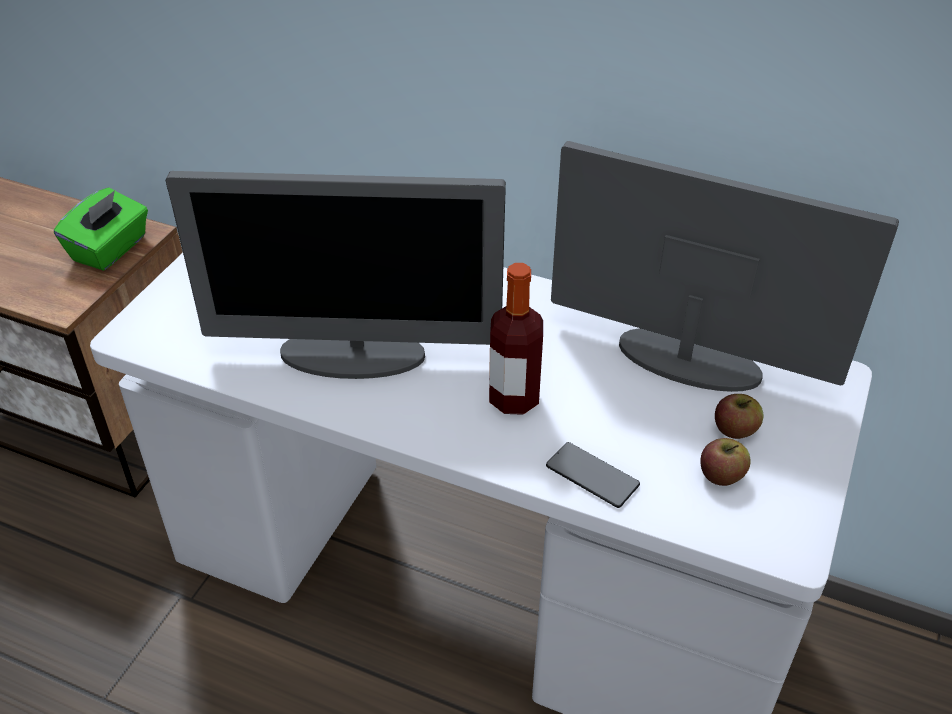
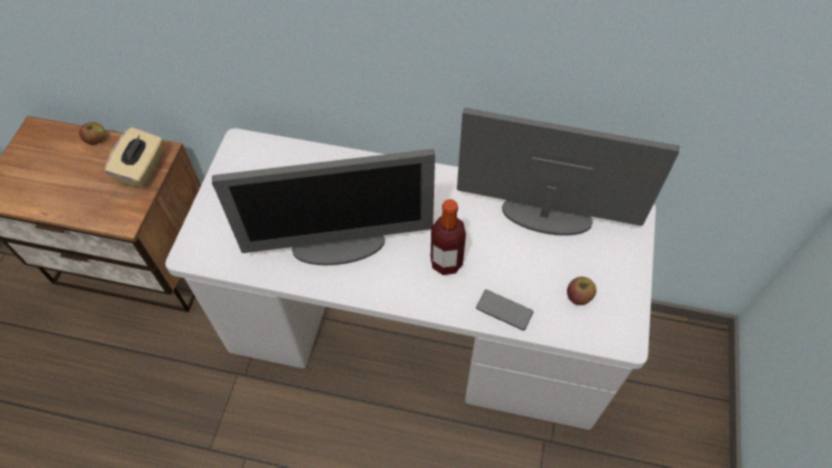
camera: 10 degrees left, 15 degrees up
(110, 249) = (142, 169): green tissue box -> beige tissue box
(735, 429) = (581, 262): apple -> apple (96, 139)

